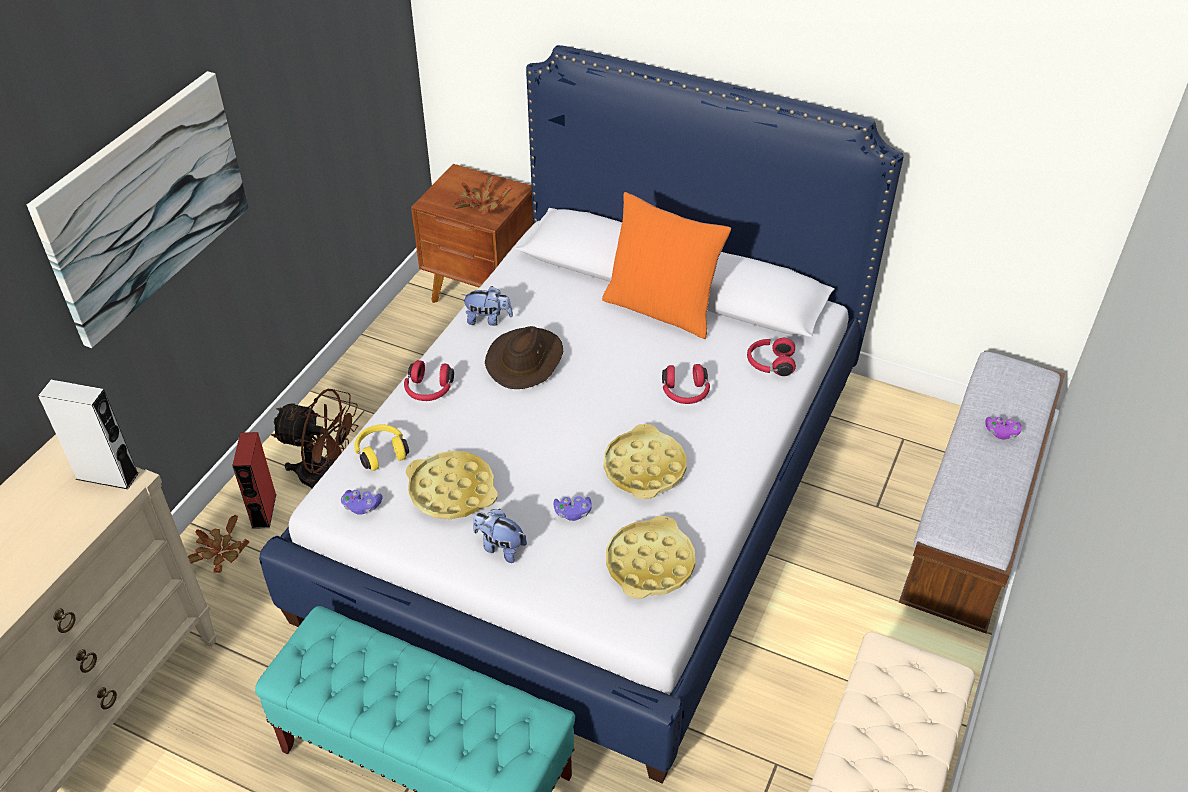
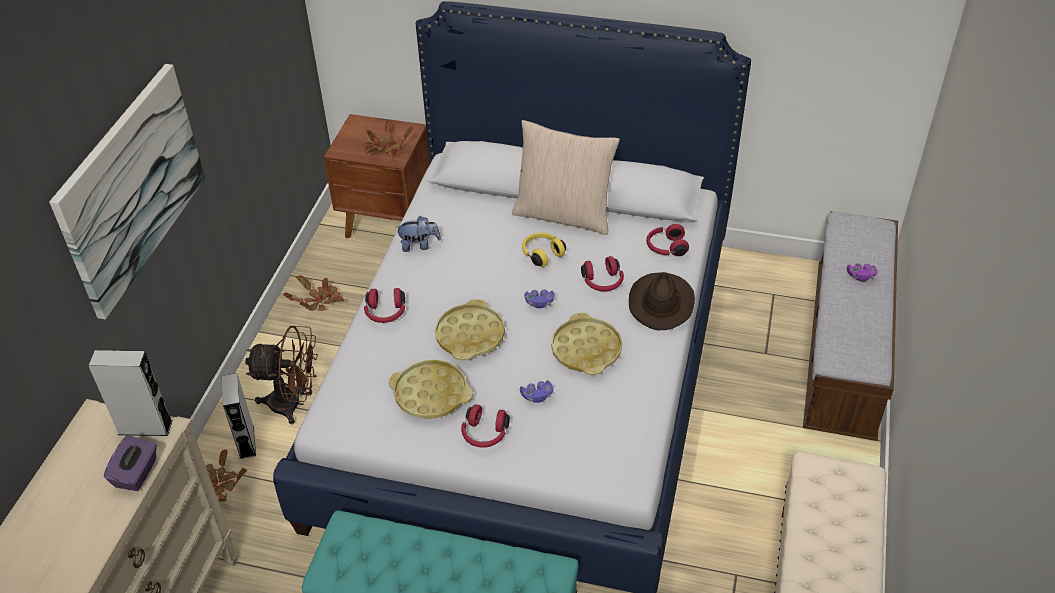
camera: 10 degrees left, 0 degrees up
(81, 526) = (136, 473): none -> purple tissue box
(264, 510) = (246, 442): red speaker -> grey speaker
(362, 507) = (357, 420): purple game controller -> purple game controller (539, 303)
(381, 452) = (360, 372): yellow headphones -> yellow headphones (542, 254)
(383, 368) = (318, 301): none -> potted plant
(500, 547) = (484, 434): plush toy -> red headphones
(525, 360) = (461, 275): brown hat -> brown hat (660, 303)
(650, 563) = (612, 427): yellow tray -> yellow tray (470, 335)
(662, 308) = (564, 214): orange pillow -> beige pillow

